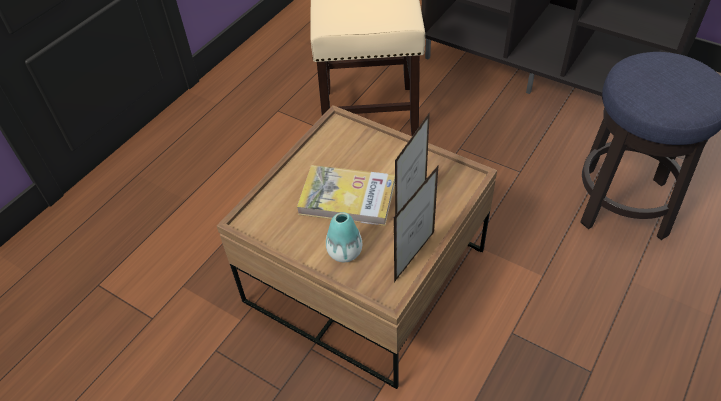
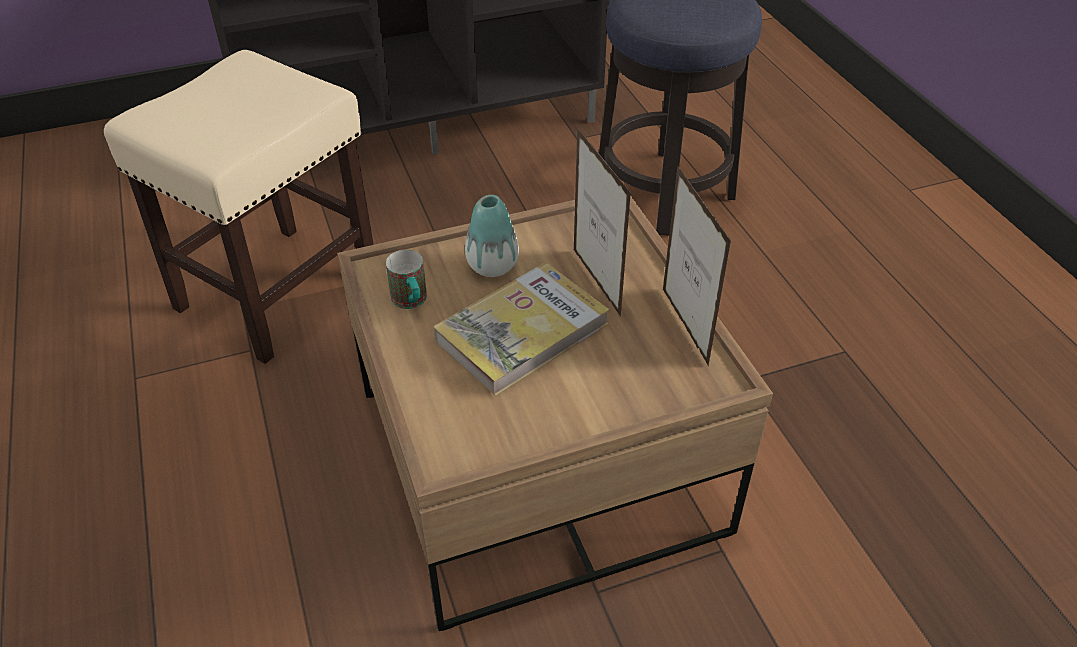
camera: 55 degrees left, 5 degrees down
(328, 149) = (411, 302): none -> mug
(344, 252) = (613, 385): vase -> vase (492, 266)

